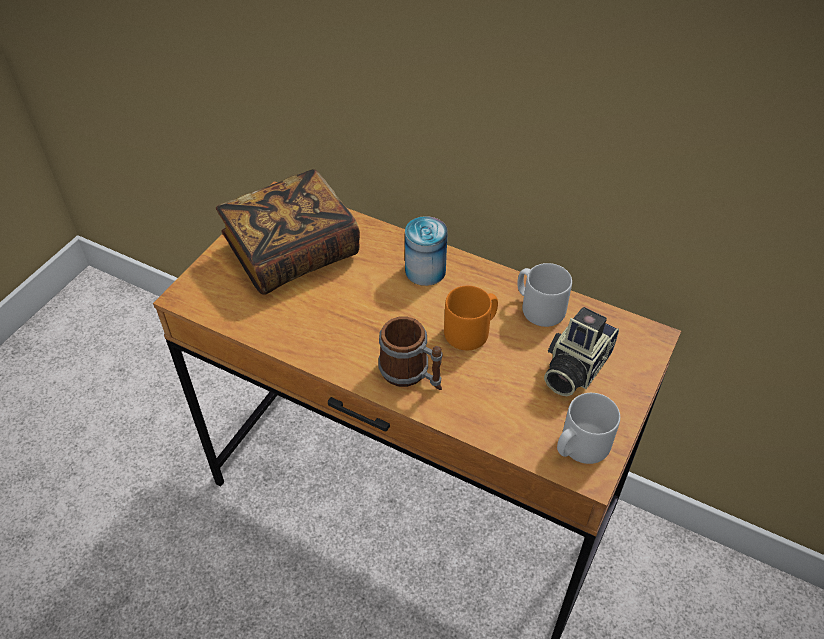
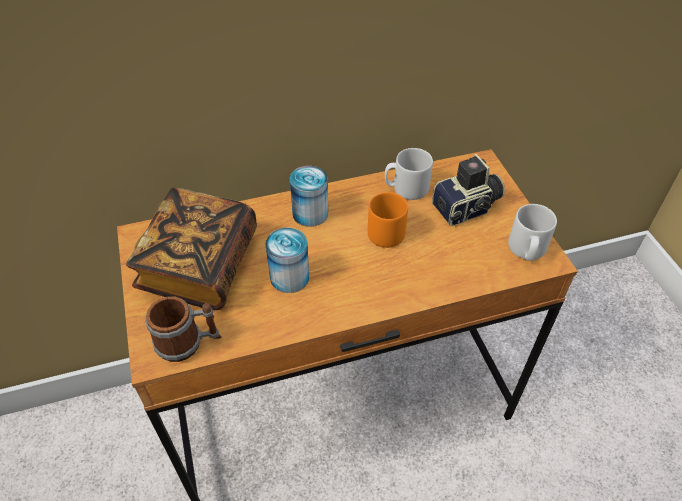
camera: 45 degrees left, 0 degrees up
(343, 310) = (289, 277): none -> can
(411, 374) = (386, 284): mug -> mug (188, 343)
(573, 367) = (467, 209): camera -> camera turned 105 degrees counterclockwise

